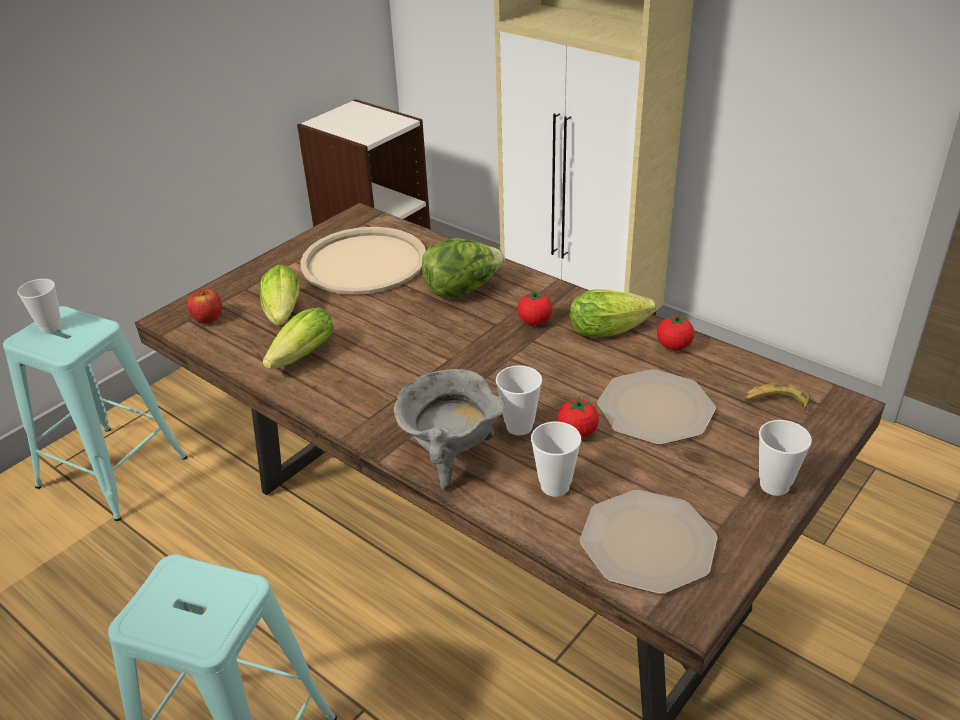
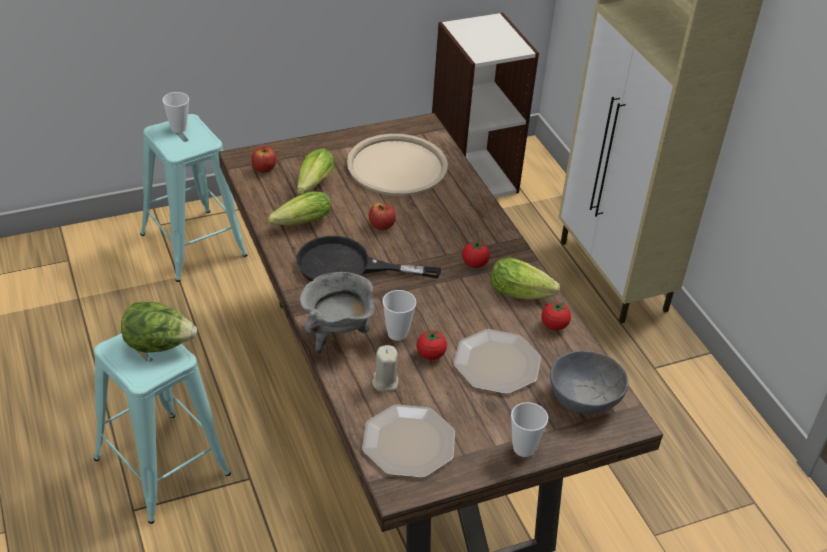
camera: 25 degrees right, 5 degrees up
(397, 380) = (347, 267): none -> black frying pan
(398, 324) = (381, 225): none -> apple
(462, 290) = (446, 217): lettuce -> lettuce (159, 345)
(555, 486) = (384, 382): cup -> beige candle
(775, 402) = (584, 397): banana -> grey bowl

